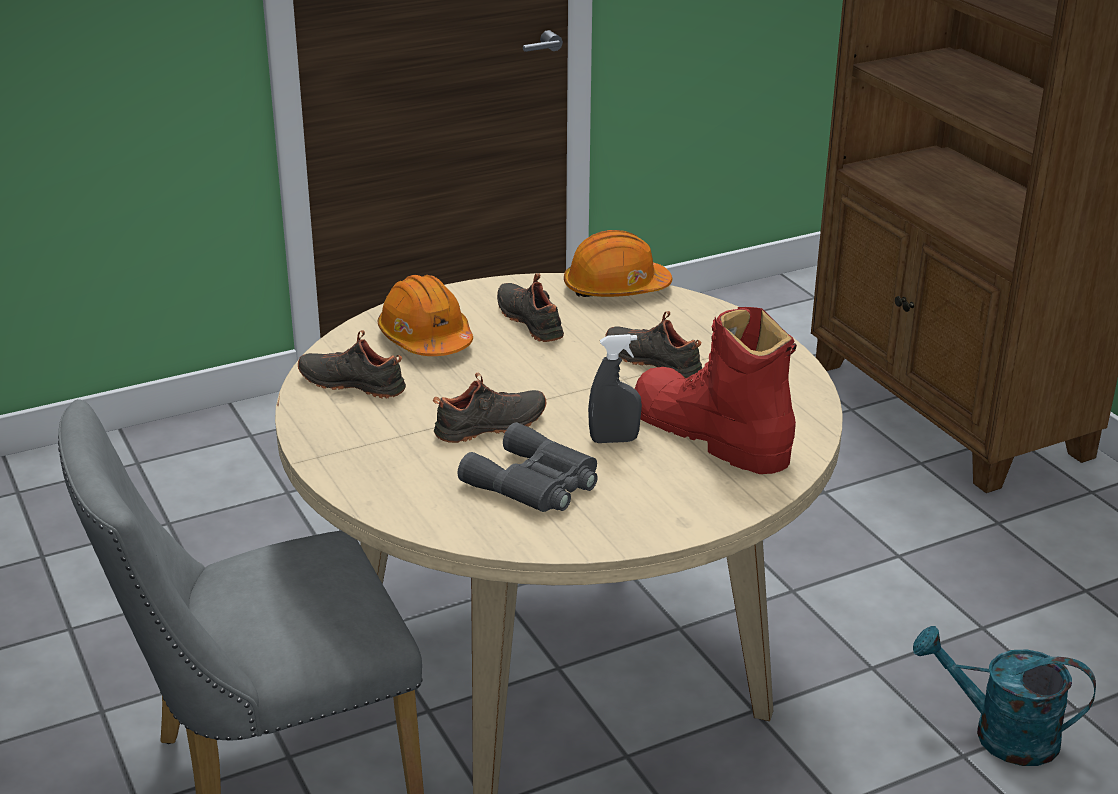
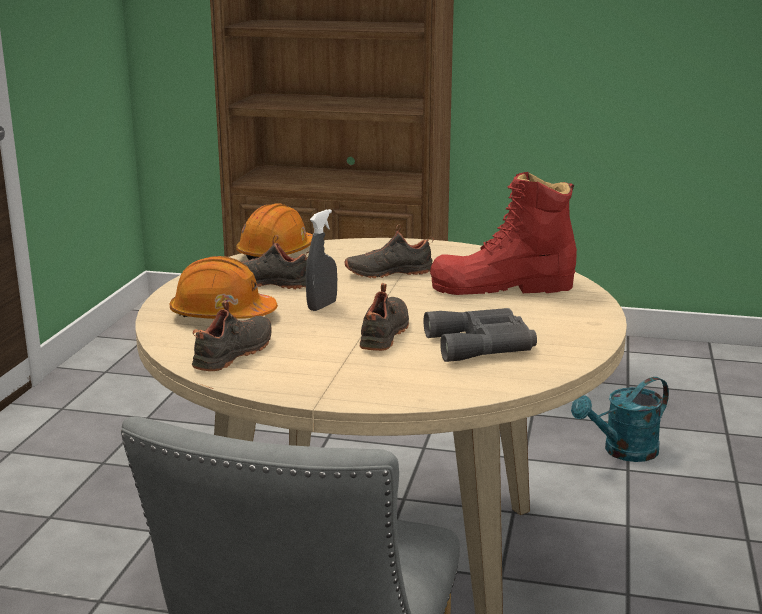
camera: 50 degrees left, 10 degrees down
(353, 383) = (236, 354): black shoe -> black shoe turned 150 degrees clockwise
(614, 440) = (466, 309): grey spray bottle -> grey spray bottle (322, 306)

